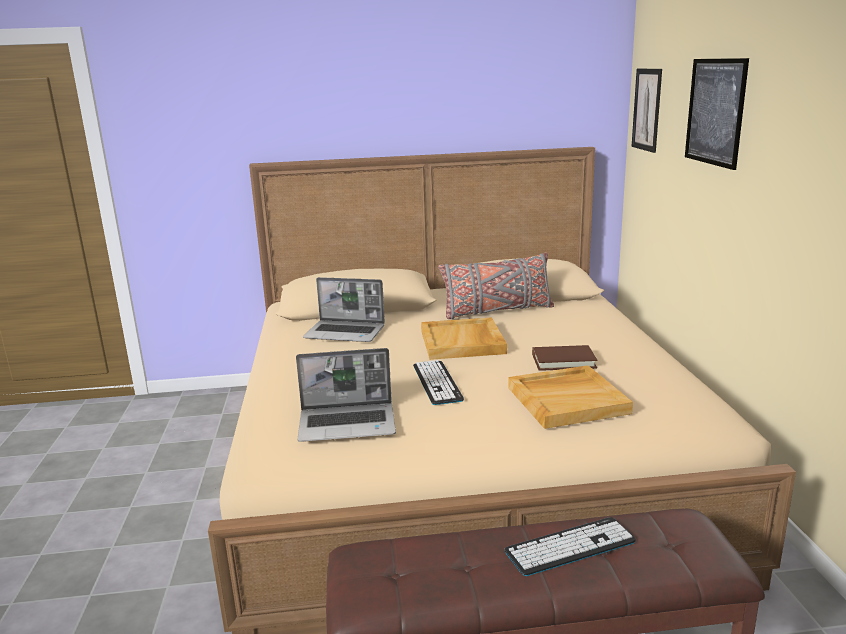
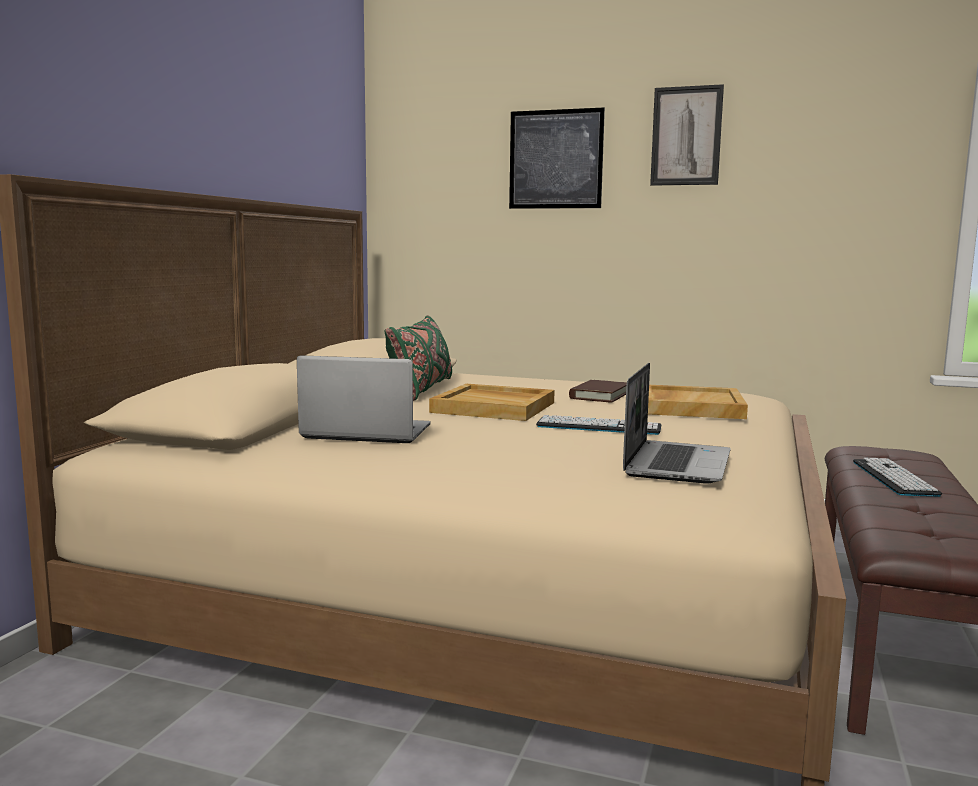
camera: 65 degrees left, 10 degrees down
(346, 333) = (364, 433): laptop -> laptop turned 120 degrees counterclockwise
(497, 311) = (421, 389): grey pillow -> green pillow
(647, 109) = (415, 169): picture -> picture (686, 136)

